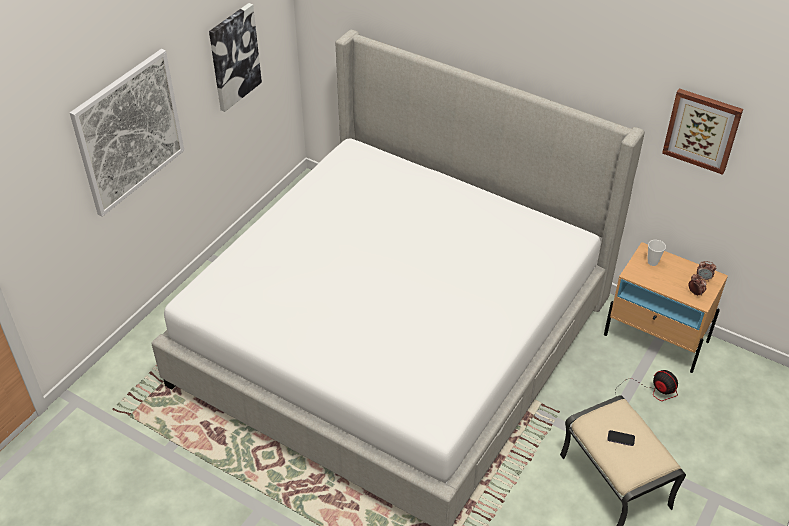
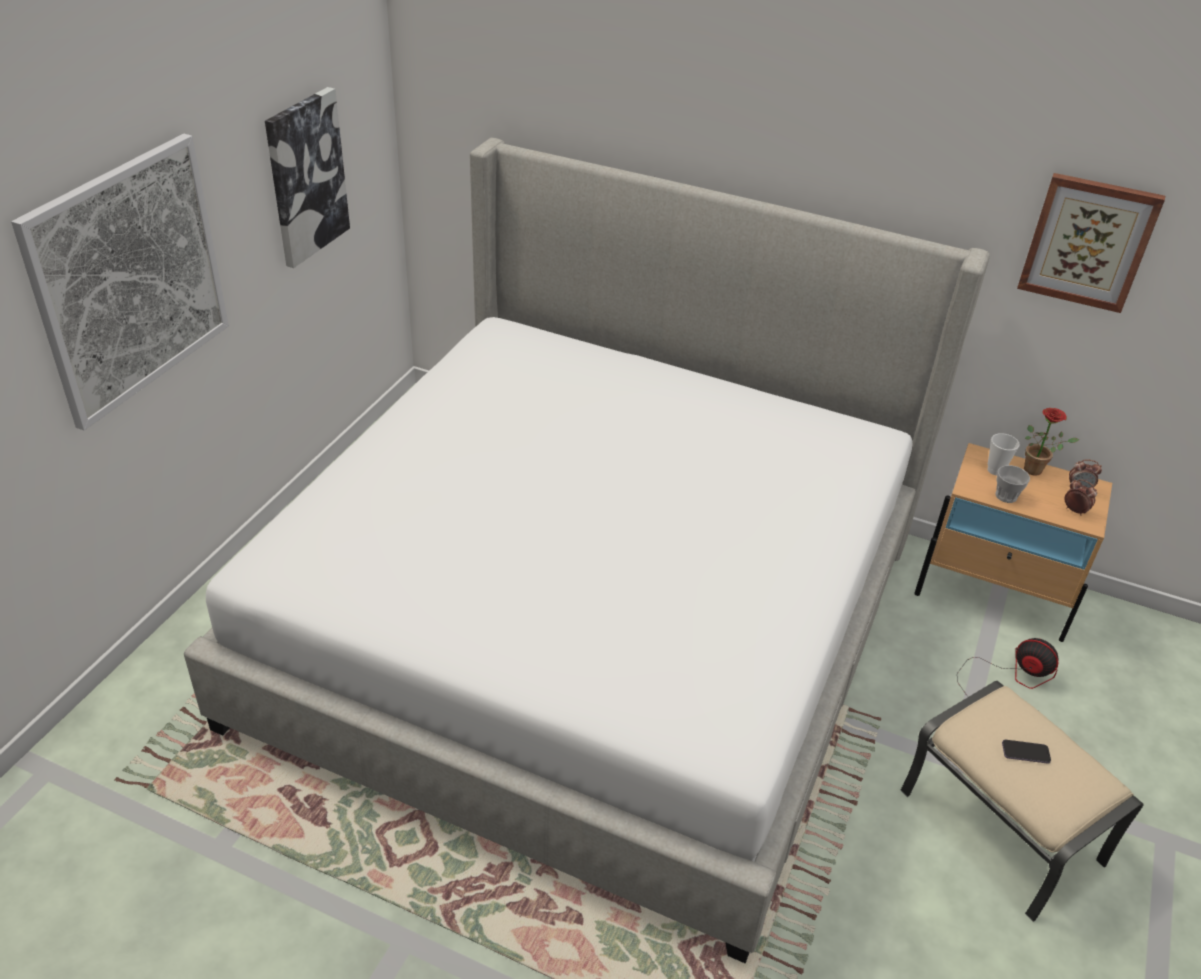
camera: 10 degrees left, 5 degrees down
(653, 280) = (1006, 496): none -> cup
(680, 263) = (1036, 470): none -> potted plant

